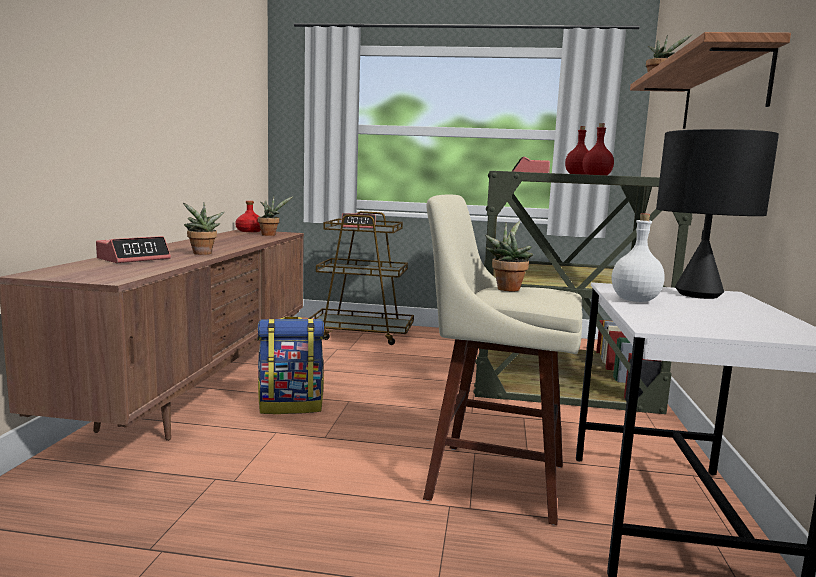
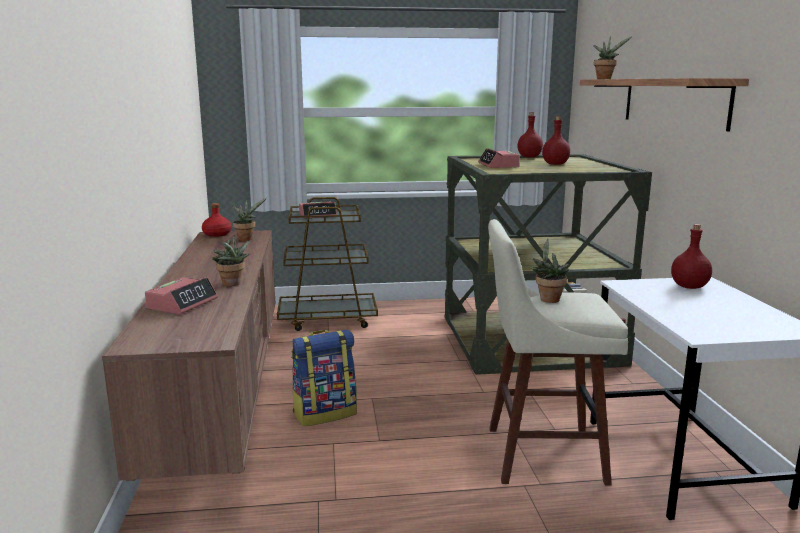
camera: 15 degrees left, 5 degrees up
(636, 300) = (655, 302): white bottle -> none
(698, 295) = (688, 287): black table lamp -> red bottle

